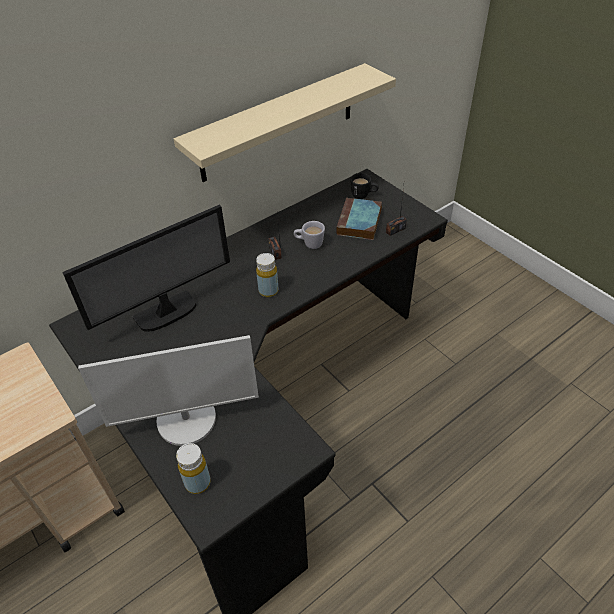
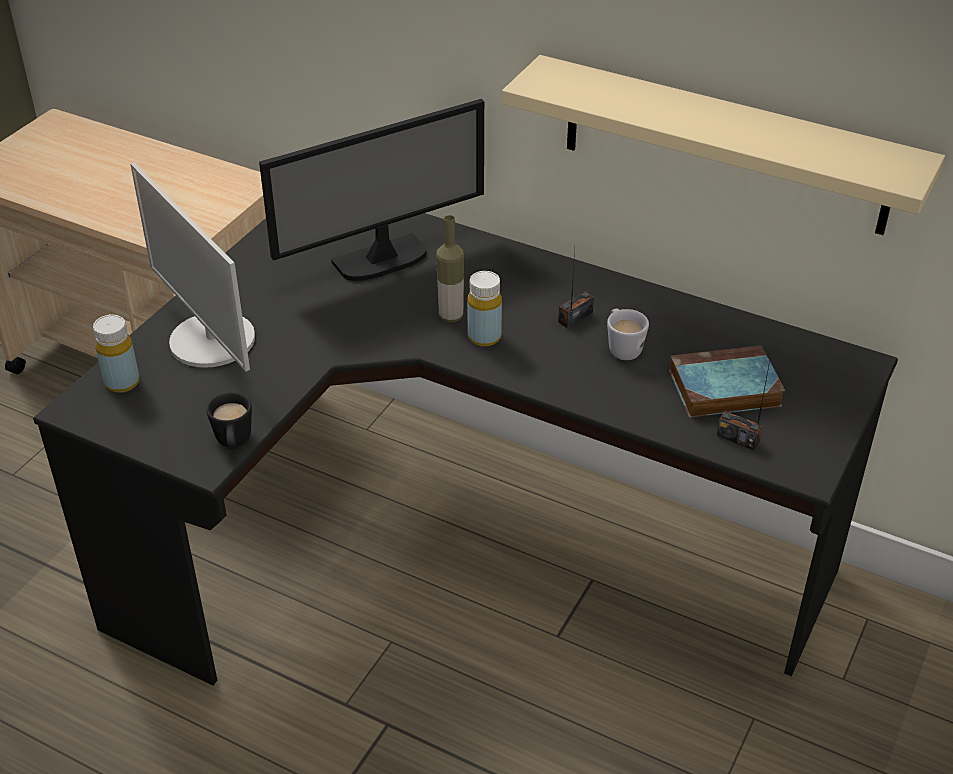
camera: 65 degrees right, 5 degrees down
(167, 313) = (382, 261): monitor -> monitor turned 60 degrees counterclockwise
(241, 299) = (451, 316): none -> bottle
(363, 195) = (806, 374): black mug -> black mug (234, 443)

